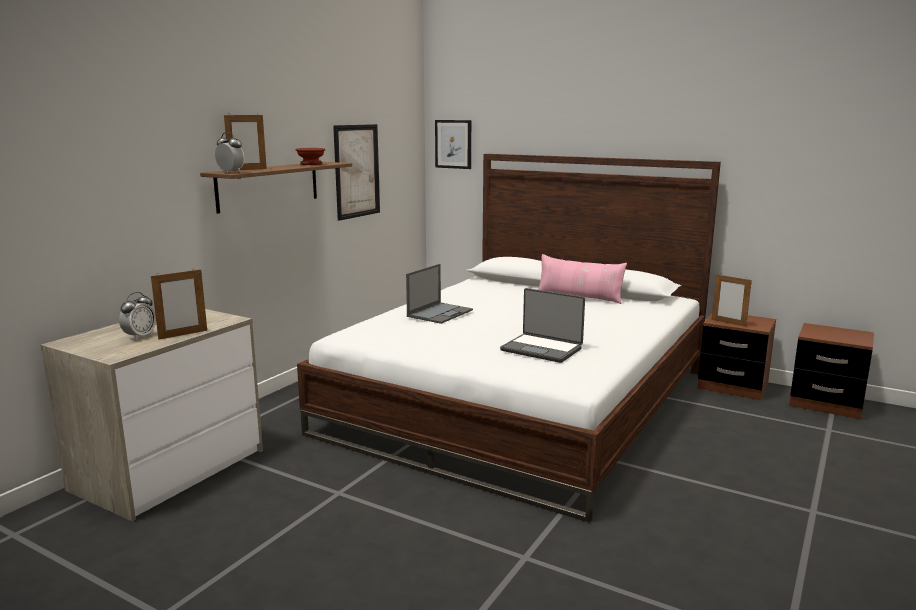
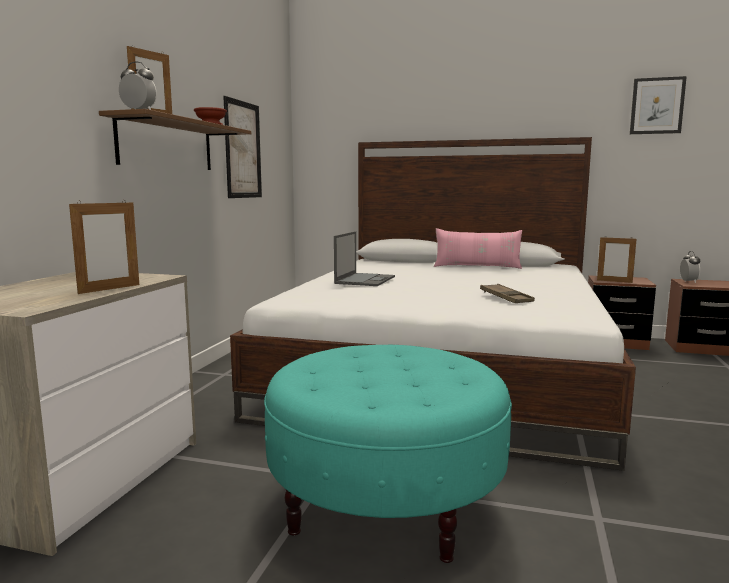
camera: 15 degrees left, 5 degrees down
(140, 336) = (47, 293): alarm clock -> alarm clock (688, 281)
(371, 519) = (386, 502): none -> turquoise ottoman
(453, 144) = (323, 136): picture -> picture (657, 106)
(542, 349) = (506, 298): laptop -> brown tray

